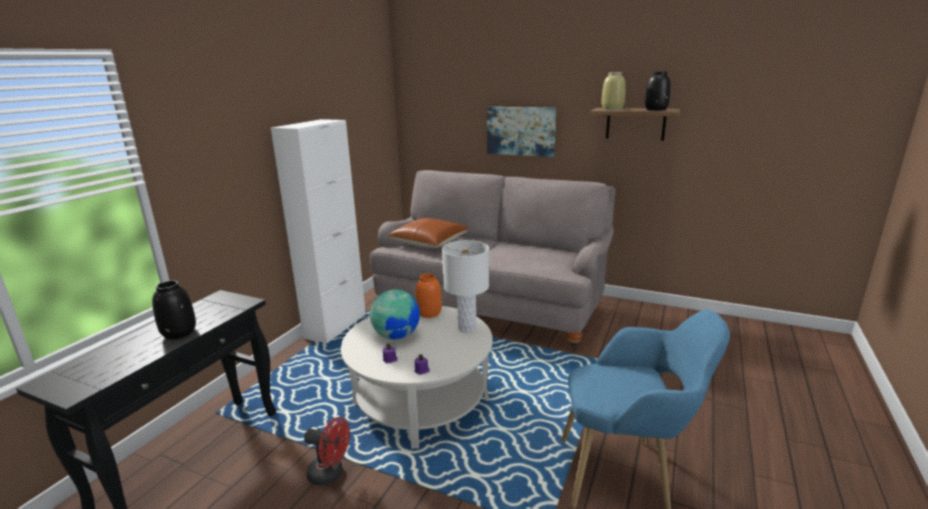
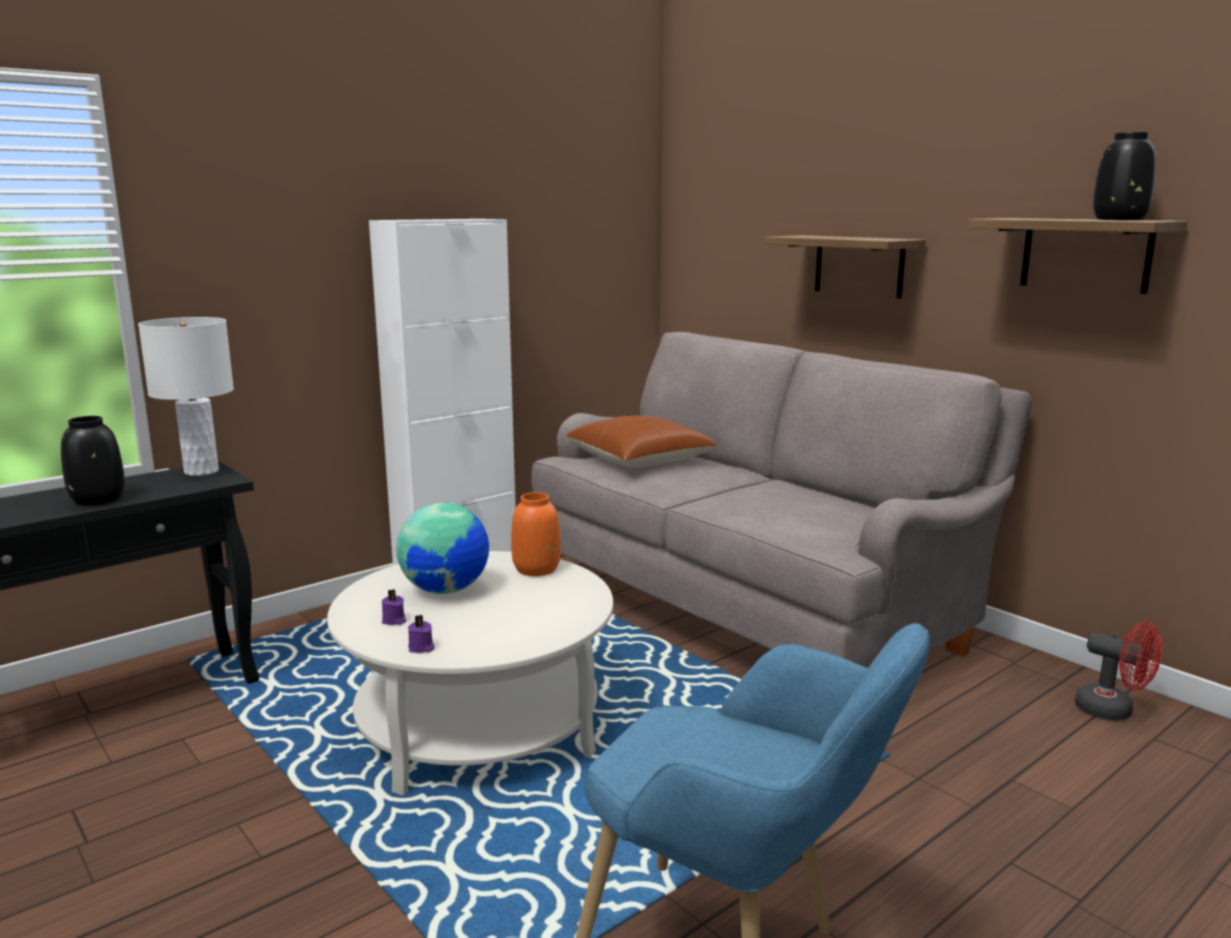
camera: 25 degrees right, 5 degrees down
(330, 474) = (246, 789): red fan -> red fan (1113, 711)
(467, 328) = (571, 604): white table lamp -> white table lamp (201, 471)
(521, 131) = (859, 266): picture -> shelf
(612, 109) = (1023, 218): beige vase -> none

